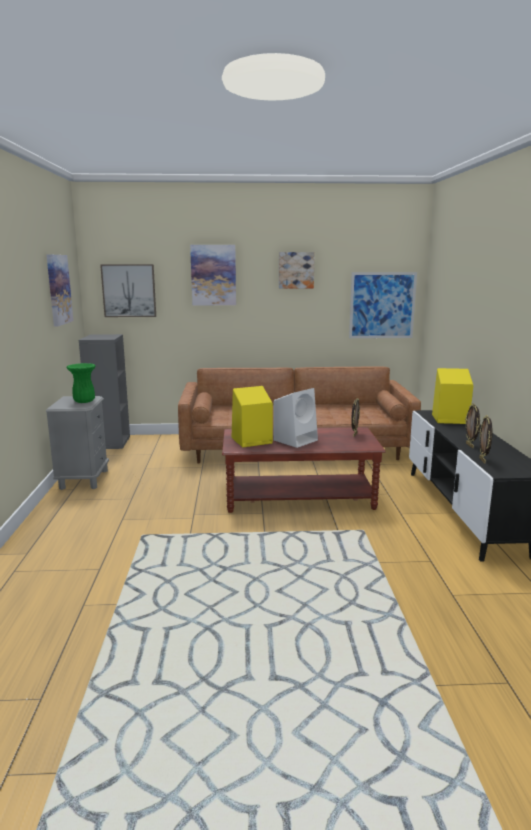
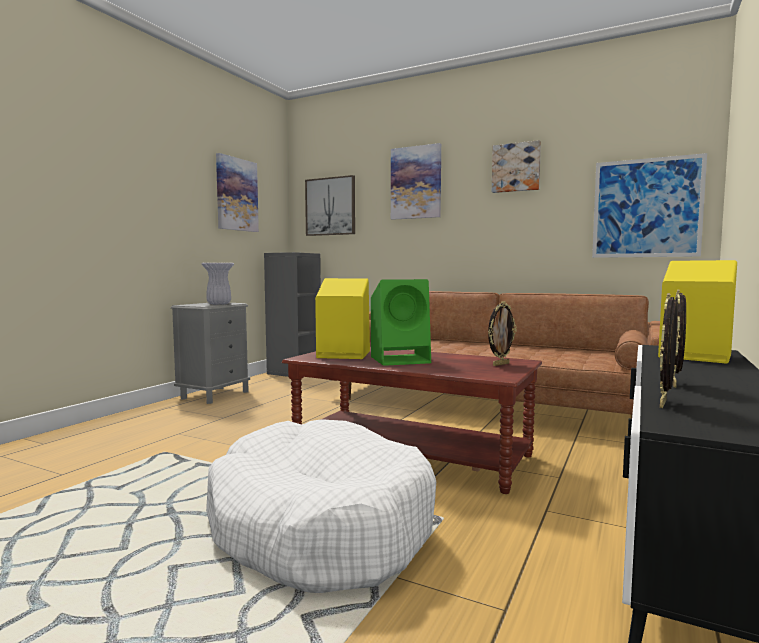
camera: 30 degrees right, 10 degrees down
(84, 401) = (218, 304): green vase -> white vase
(296, 440) = (401, 360): white speaker -> green speaker
(312, 551) = (318, 526): none -> white dog bed

